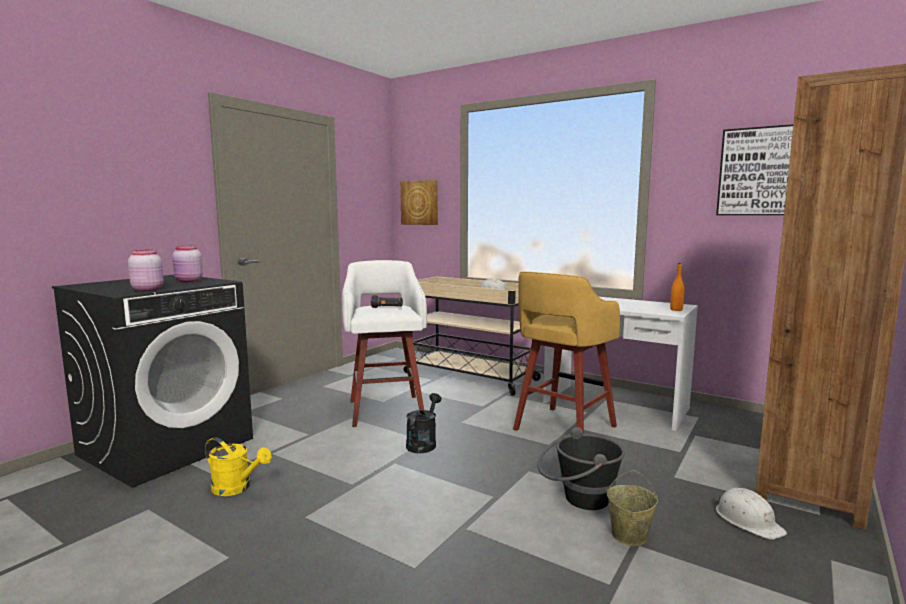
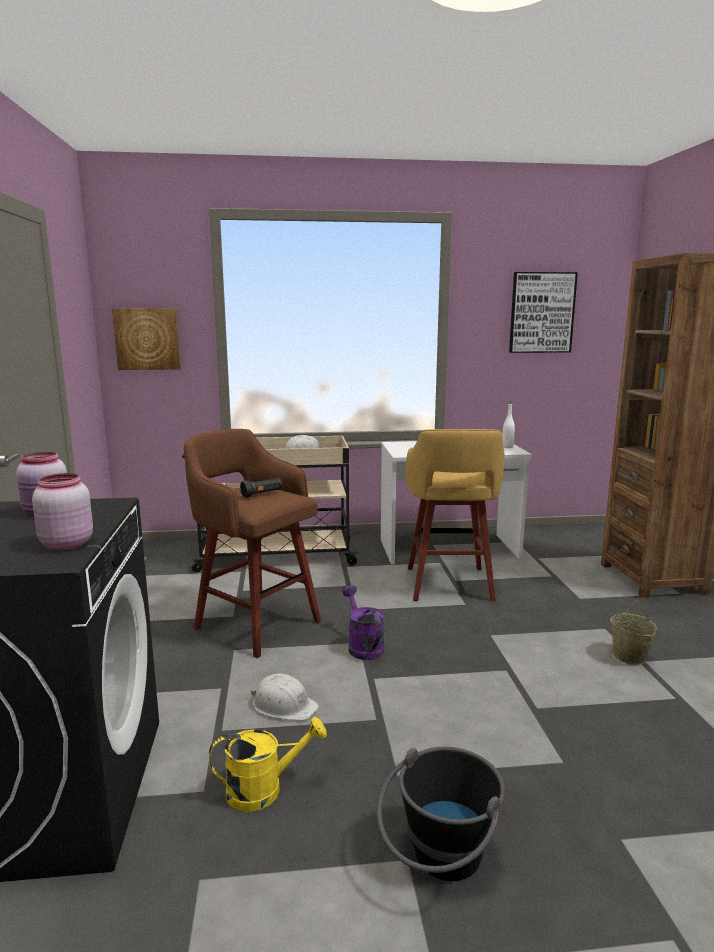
camera: 40 degrees left, 5 degrees up
(386, 409) = (255, 623): white stool -> brown stool
(423, 443) = (362, 646): black watering can -> purple watering can
(578, 499) = (559, 644): black bucket -> black bucket (439, 862)
(676, 310) = (507, 447): orange bottle -> white bottle
(748, 520) = (660, 614): white hard hat -> white hard hat (284, 705)

